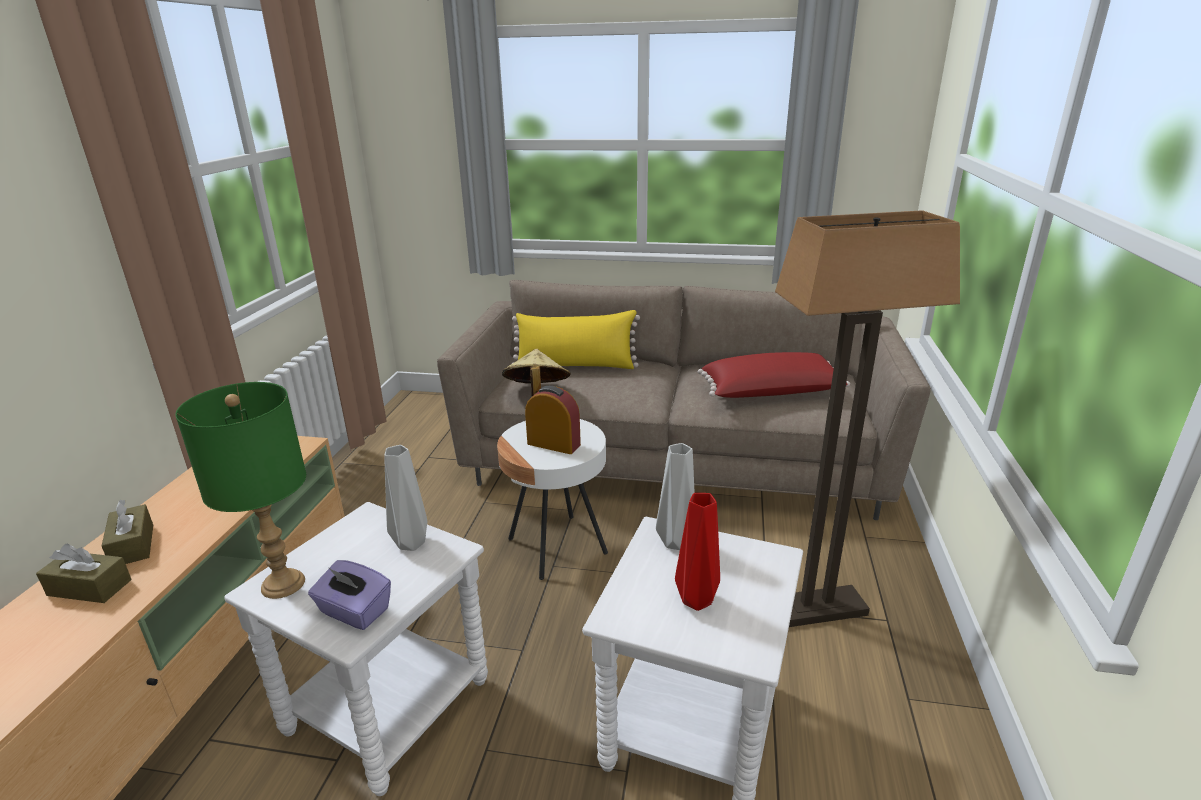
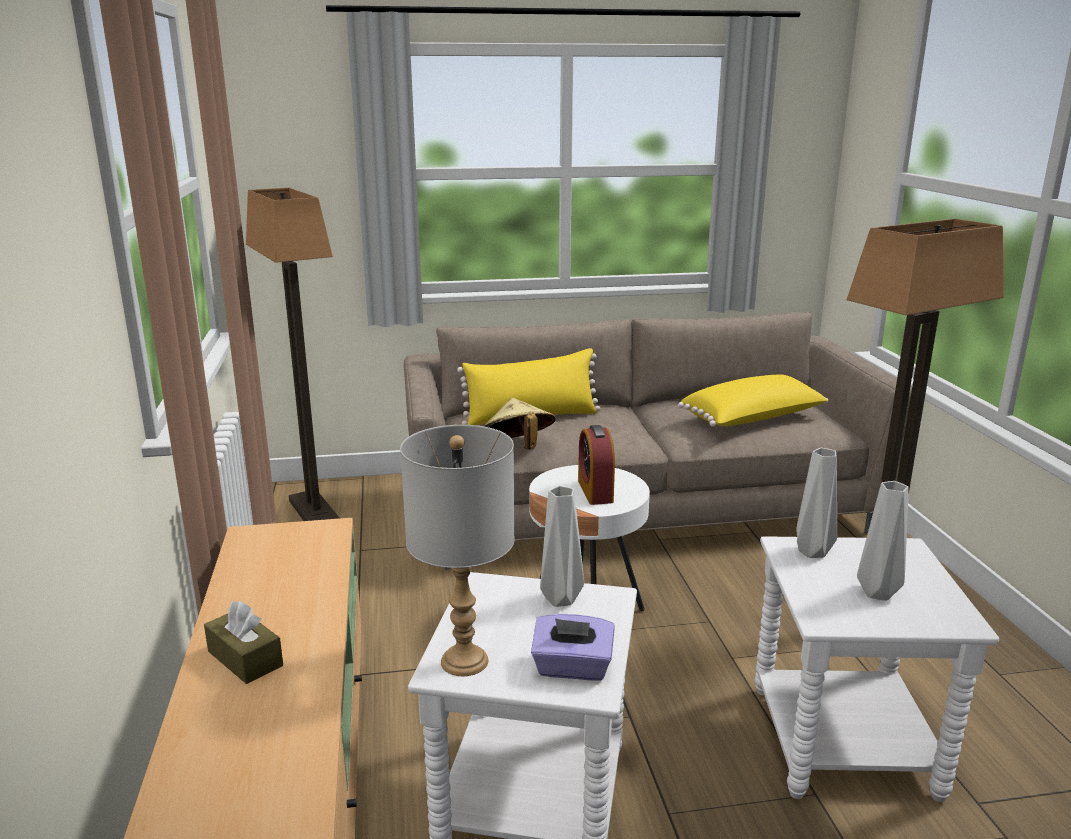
camera: 20 degrees left, 5 degrees down
(89, 587) = (245, 707): brown tissue box -> none
(282, 584) = (463, 661): green table lamp -> grey table lamp
(419, 420) = (315, 513): none -> floor lamp
(553, 444) = (595, 491): alarm clock -> alarm clock turned 105 degrees counterclockwise
(698, 602) = (879, 594): red vase -> grey vase
(771, 394) = (753, 420): red pillow -> yellow pillow

